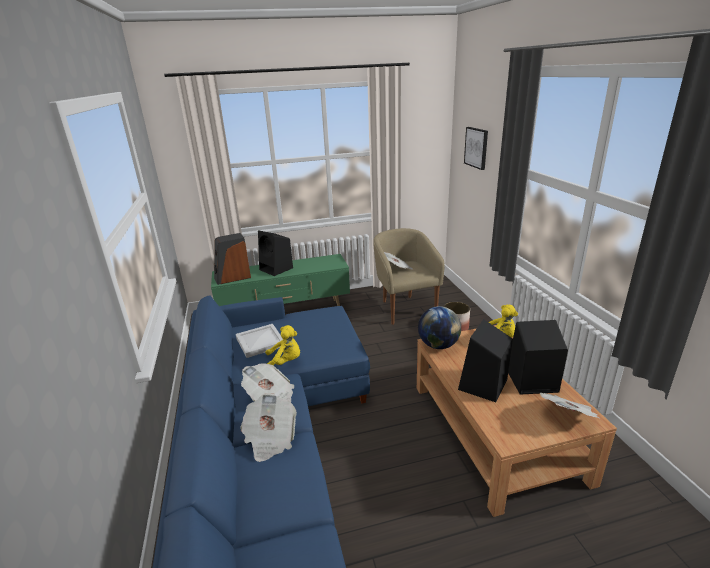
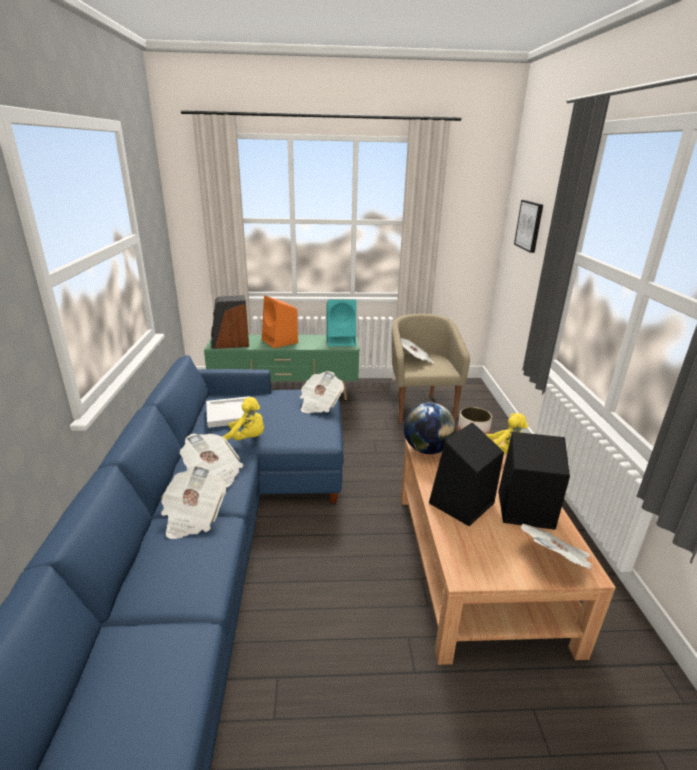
camera: 10 degrees right, 0 degrees up
(277, 269) = (280, 341): black speaker -> orange speaker
(330, 261) = (341, 341): none -> turquoise speaker
(334, 320) = (319, 404): none -> newspaper

